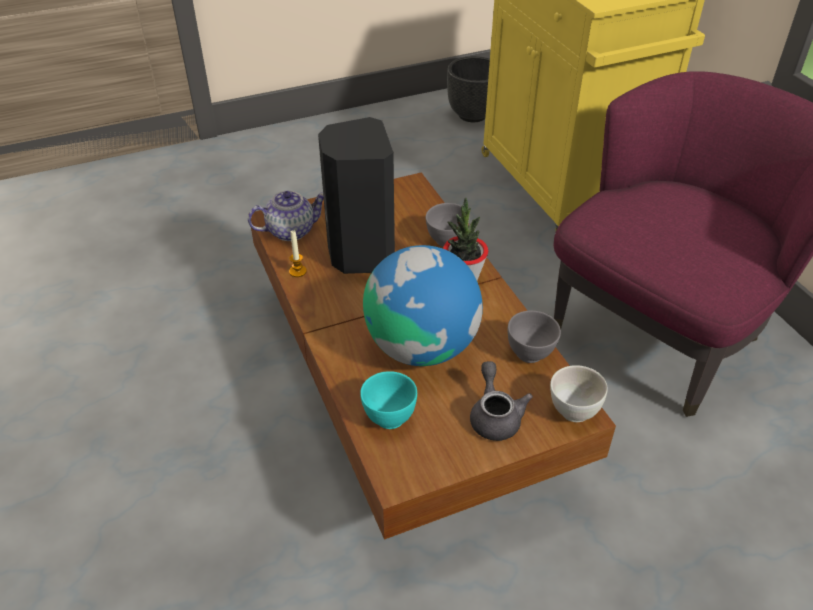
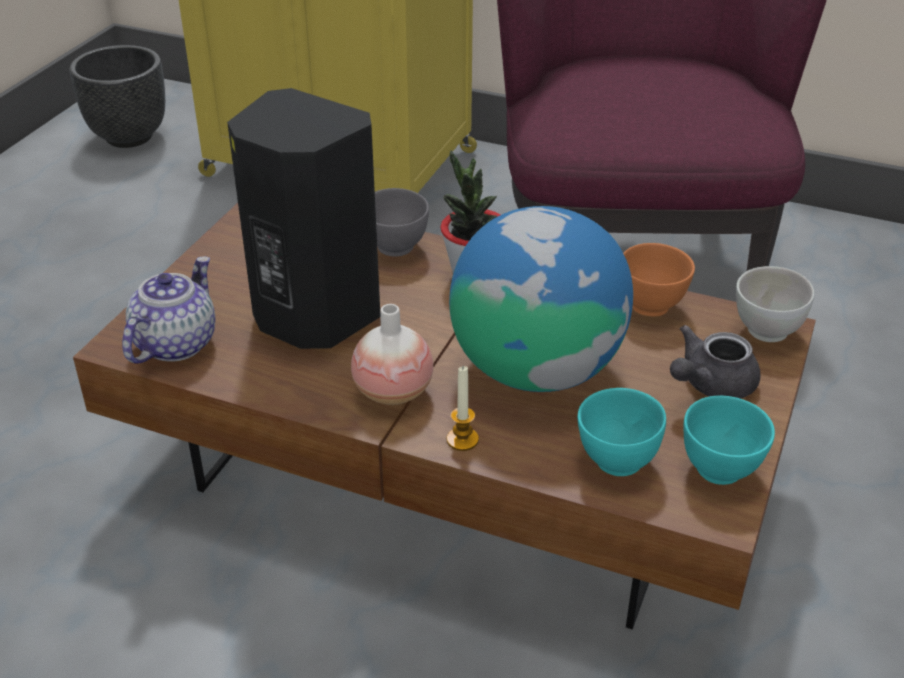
camera: 45 degrees left, 5 degrees down
(297, 271) = (261, 383): candle -> candle (462, 440)
(342, 313) = (393, 392): none -> vase
(430, 460) = (720, 471): none -> turquoise bowl
(495, 416) = (710, 384): grey teapot -> grey teapot turned 75 degrees counterclockwise
(530, 354) = (651, 306): grey bowl -> orange bowl

